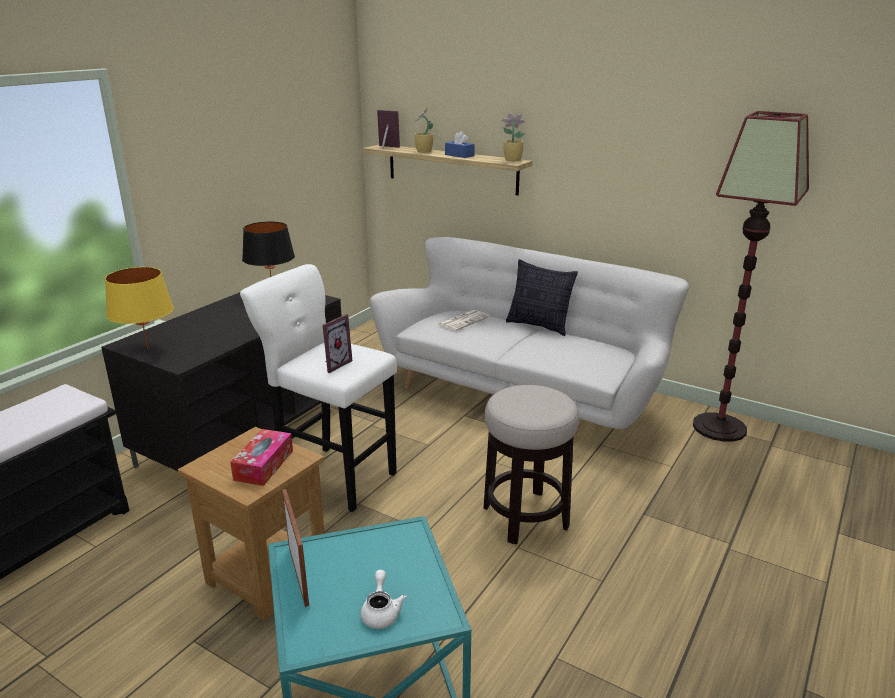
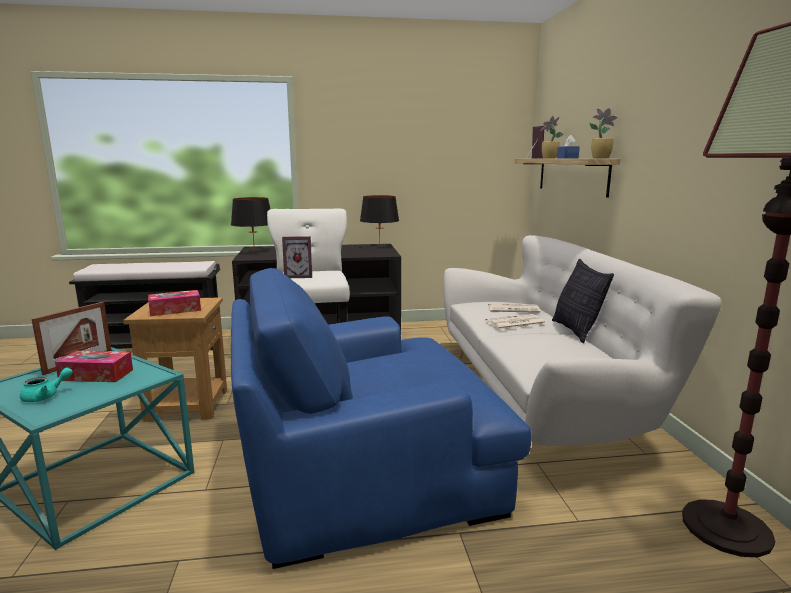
camera: 50 degrees right, 10 degrees down
(147, 349) = (254, 251): yellow table lamp -> black table lamp
(356, 569) = (96, 375): none -> tissue box
(381, 612) = (45, 396): white teapot -> turquoise teapot
(495, 336) = (514, 323): none -> newspaper
(525, 517) = (363, 468): stool -> blue armchair

